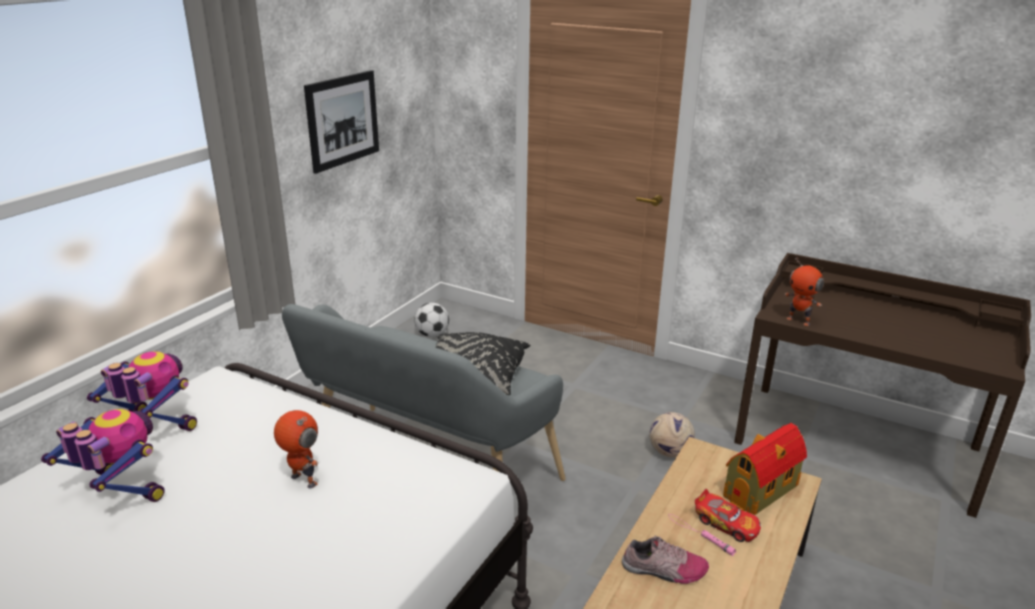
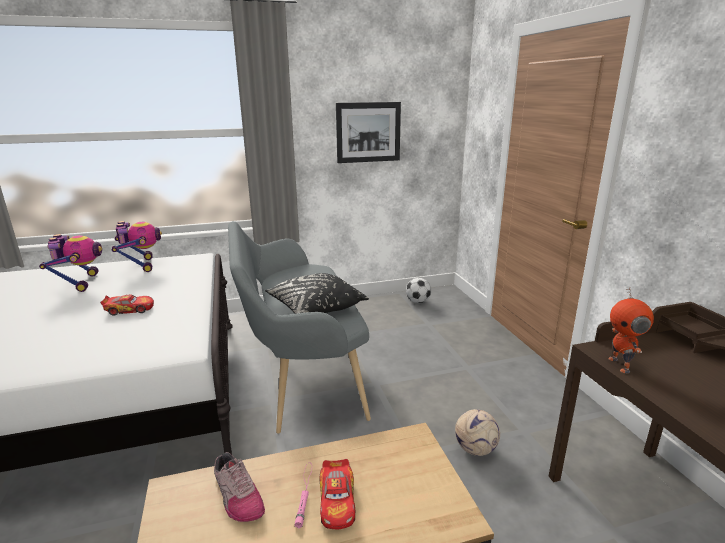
camera: 45 degrees right, 5 degrees down
(302, 481) = (130, 309): toy robot -> toy car
(762, 490) = (414, 500): toy house -> none

